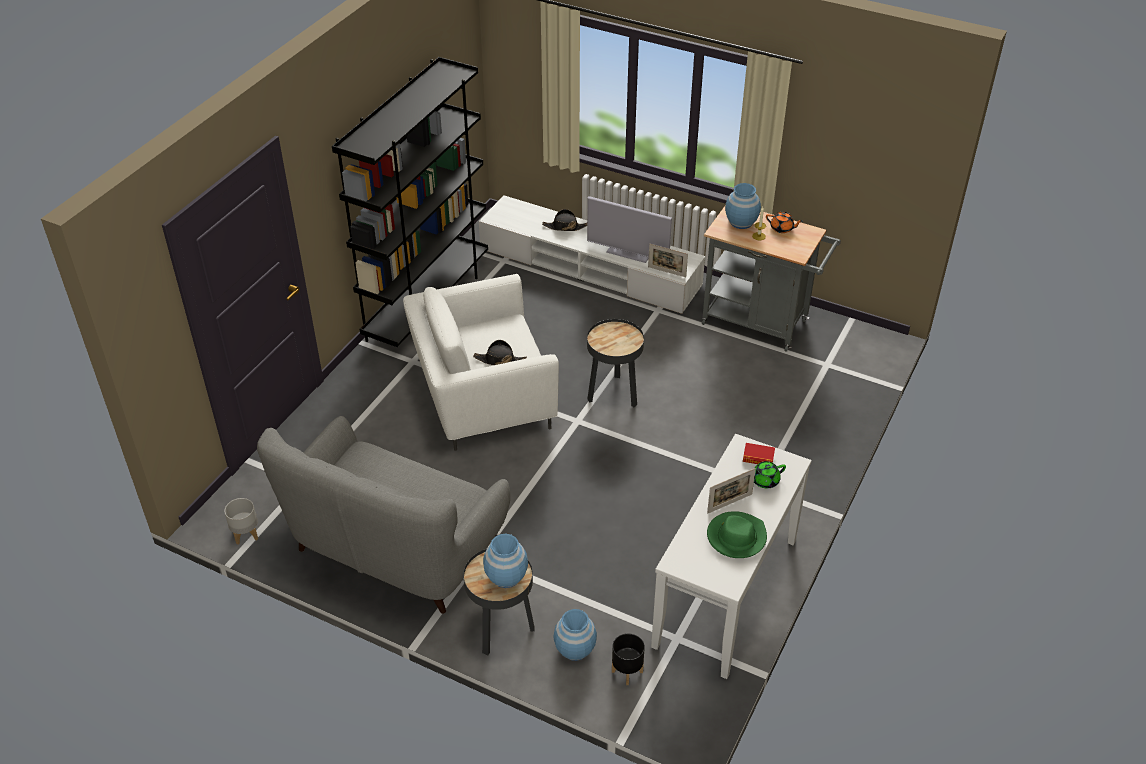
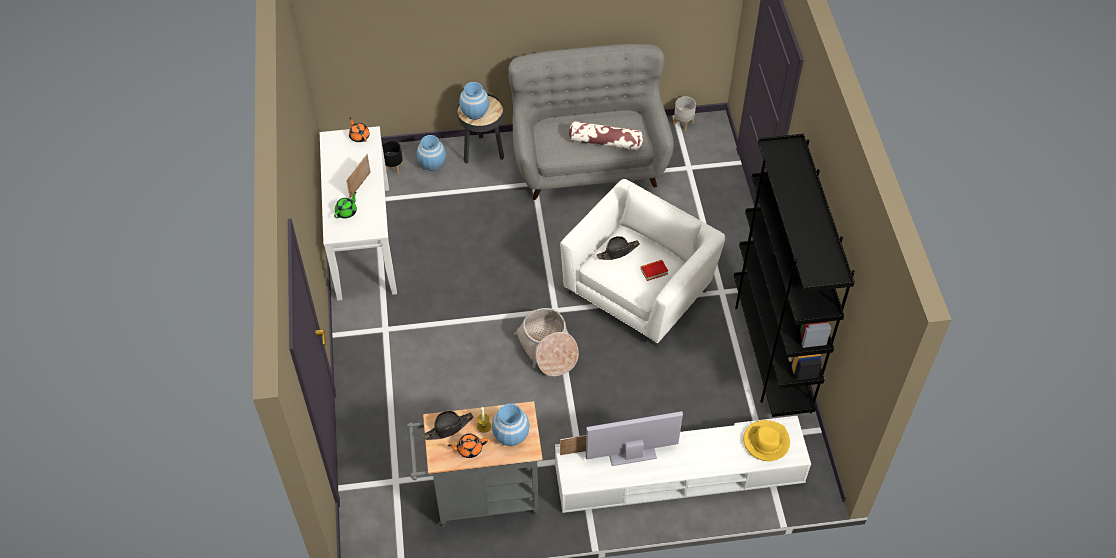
camera: 145 degrees right, 10 degrees up
(391, 475) = (605, 142): none -> pillow
(520, 218) = (766, 442): none -> yellow hat
(565, 227) = (716, 454): black hat -> black hat (448, 428)
(614, 393) = (548, 349): black side table -> basket
(690, 567) = (359, 136): none -> orange teapot
(736, 537) = (342, 166): green hat -> none
(758, 457) = (360, 226): book -> book (654, 271)

